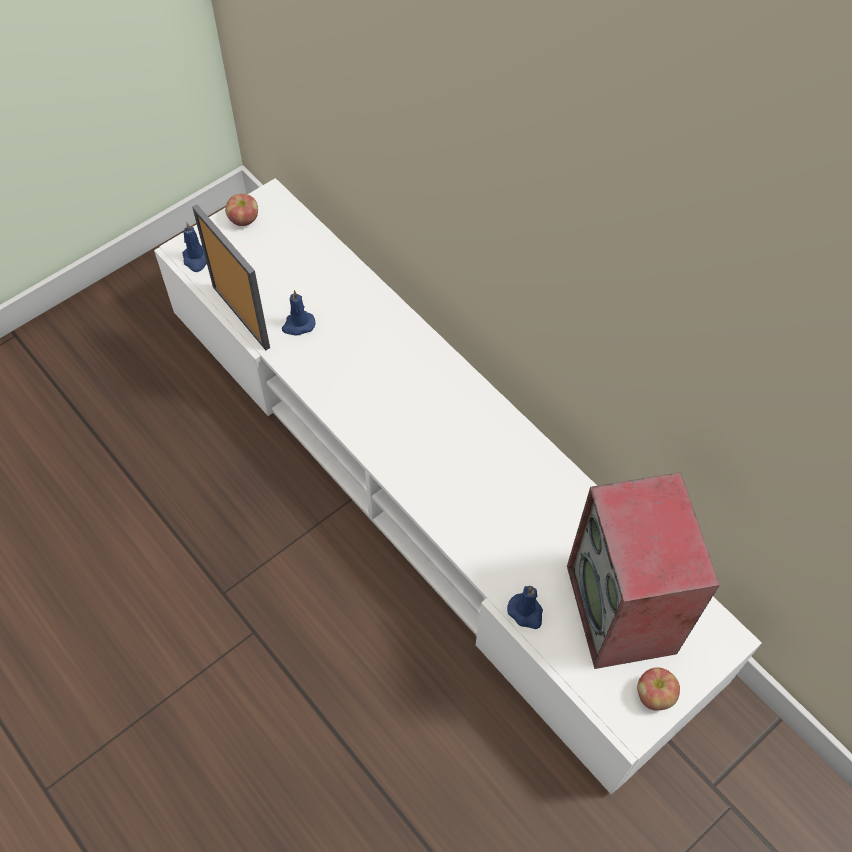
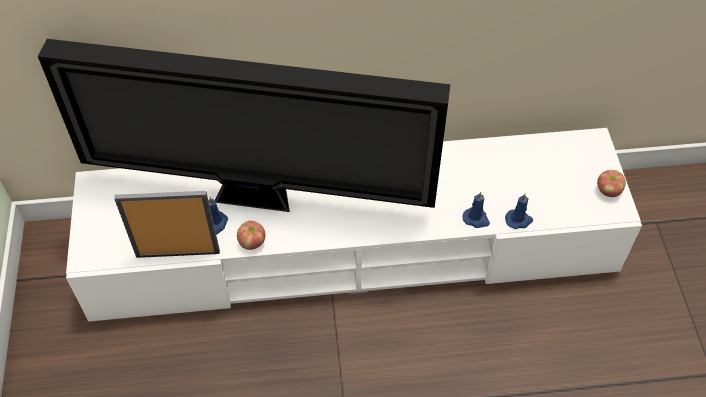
camera: 55 degrees left, 5 degrees down
(196, 259) = (101, 255): blue candle -> blue candle (476, 219)
(244, 220) = (95, 209): apple -> apple (252, 242)
(357, 342) = (259, 199): none -> television
(623, 610) = (548, 175): speaker -> none

